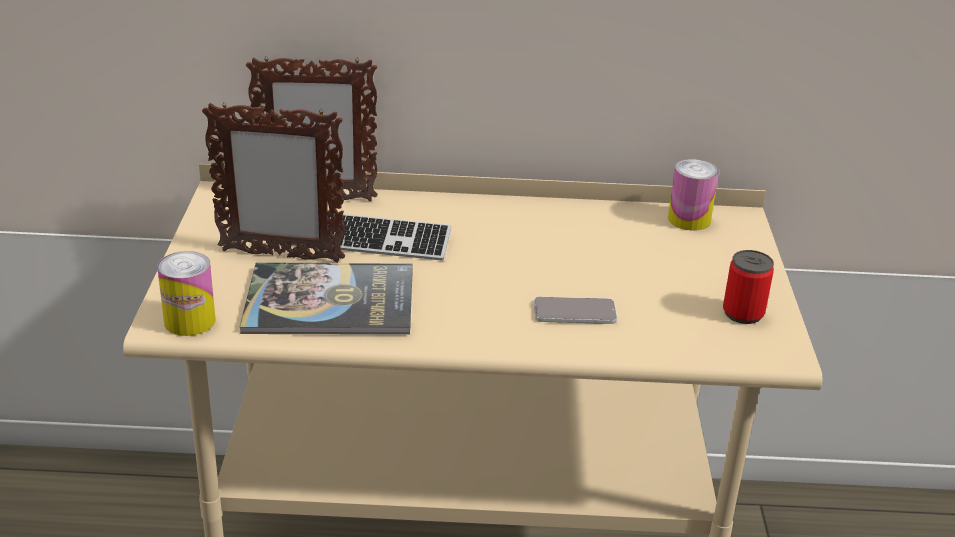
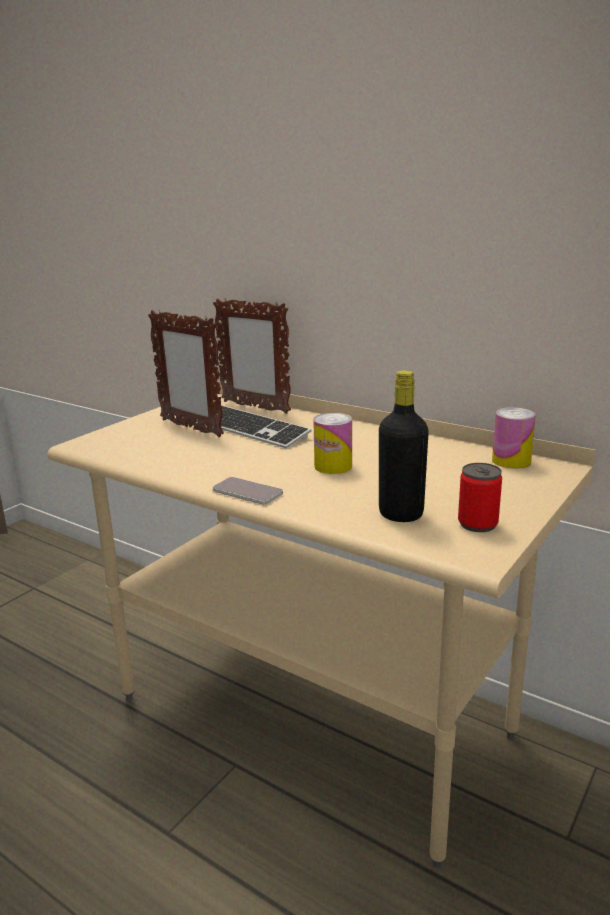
camera: 35 degrees right, 10 degrees down
(190, 321) = (94, 446): can -> can (333, 466)
(330, 301) = (184, 454): book -> none
(574, 312) = (336, 493): phone -> phone (247, 492)
(666, 322) = (401, 514): none -> black bottle

